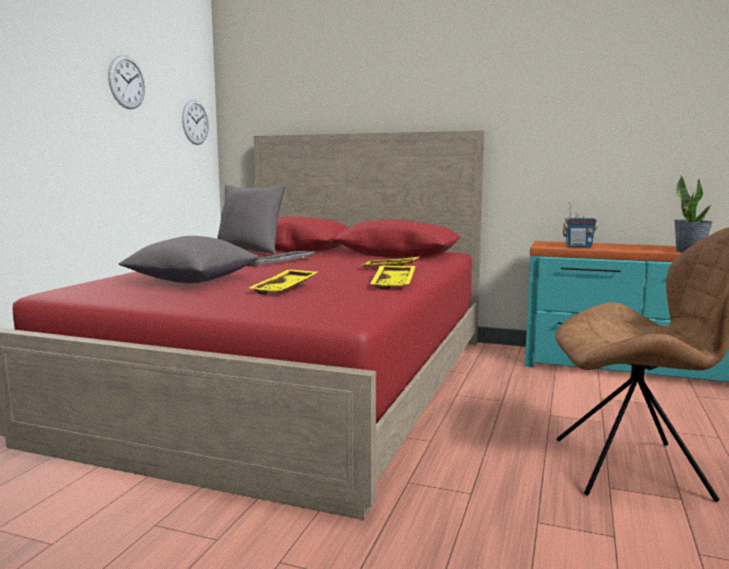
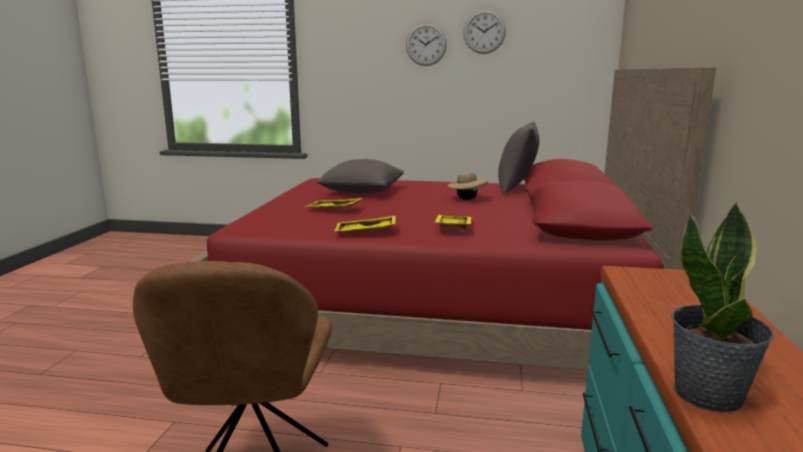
camera: 80 degrees right, 5 degrees up
(195, 122) = (577, 57): wall clock -> wall clock (426, 44)
(281, 262) = (467, 199): tray -> beige hat
(578, 246) = (660, 295): radio -> none

